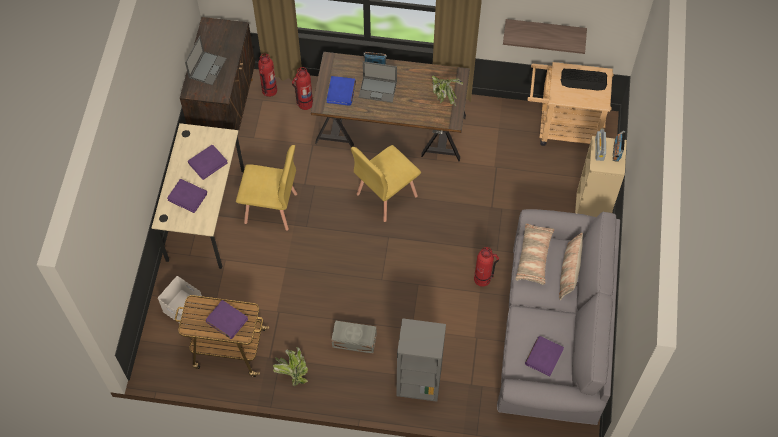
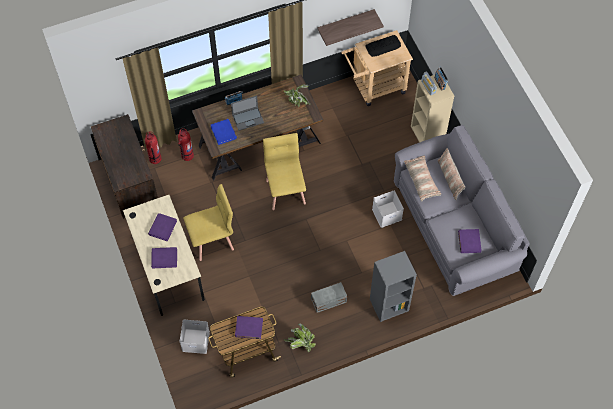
camera: 30 degrees left, 0 degrees up
(207, 68) = (120, 160): laptop -> none
(386, 195) = (285, 191): yellow chair -> yellow chair turned 150 degrees clockwise
(482, 279) = (386, 215): fire extinguisher -> white storage box

